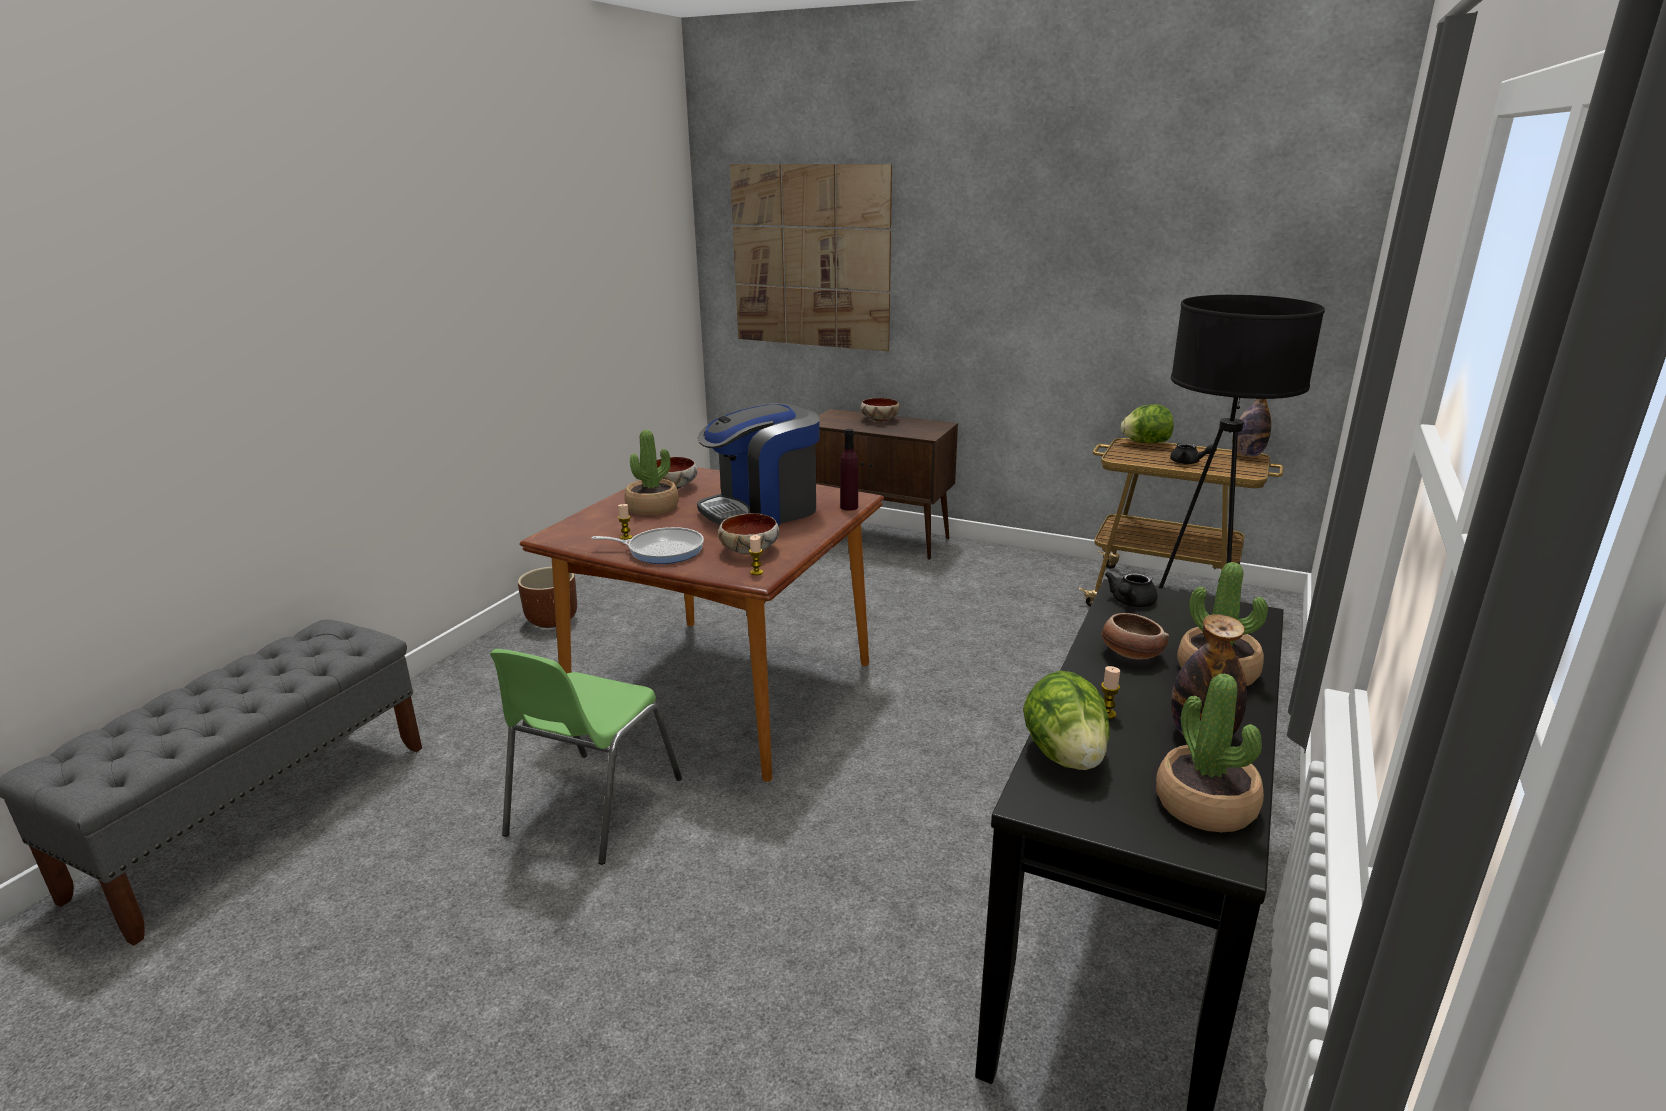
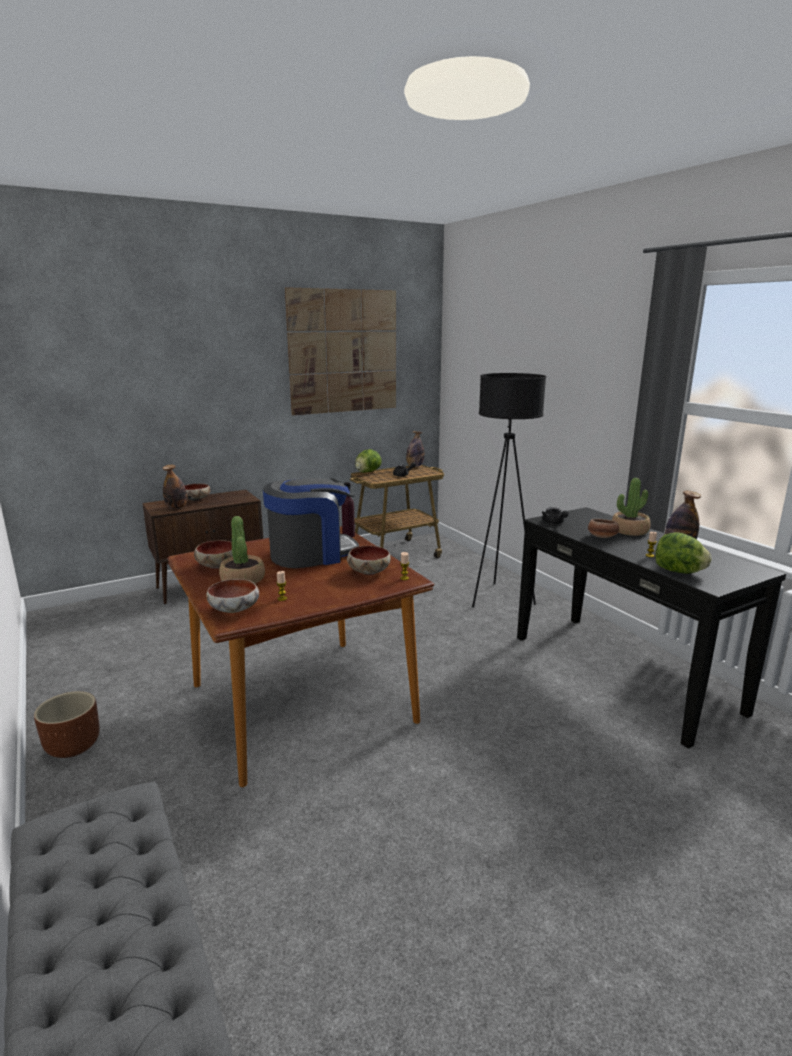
camera: 55 degrees left, 5 degrees down
(578, 529) = (235, 610): none -> bowl
(591, 807) = (368, 806): green chair -> none
(661, 550) = (325, 593): frying pan -> none
(762, 510) = (311, 554): coffee machine -> coffee machine turned 120 degrees counterclockwise
(810, 257) = (107, 387): picture -> picture (343, 351)
(841, 423) = (177, 508): none -> bottle
(1205, 805) = (728, 563): potted plant -> none

